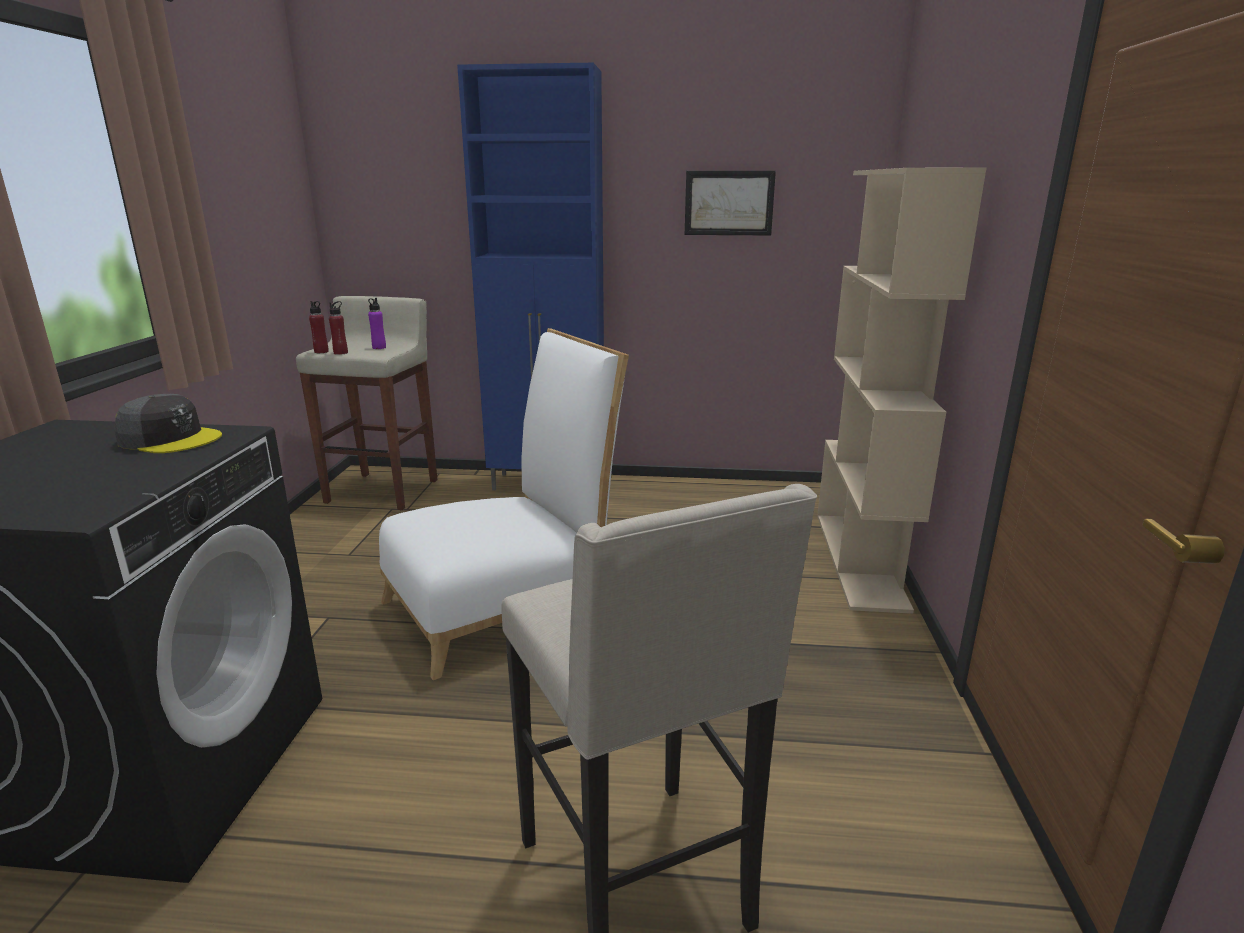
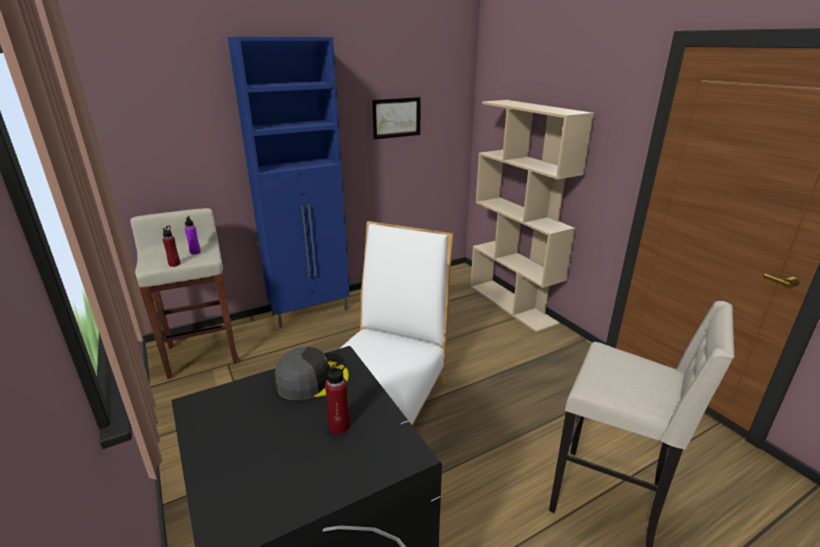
camera: 35 degrees left, 5 degrees up
(321, 352) = (155, 267): red bottle -> red bottle (339, 426)

